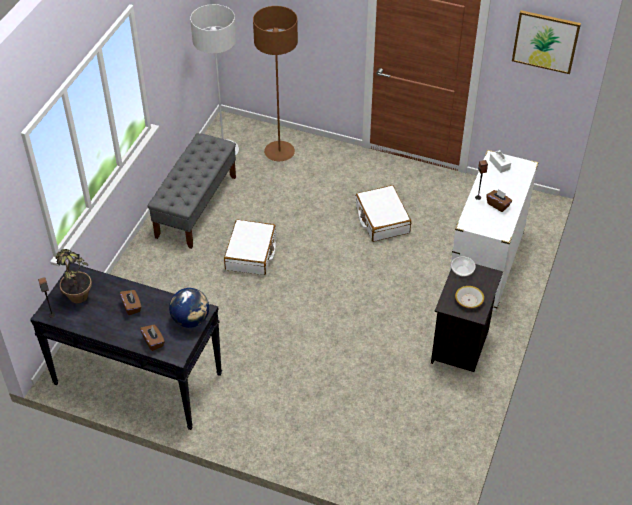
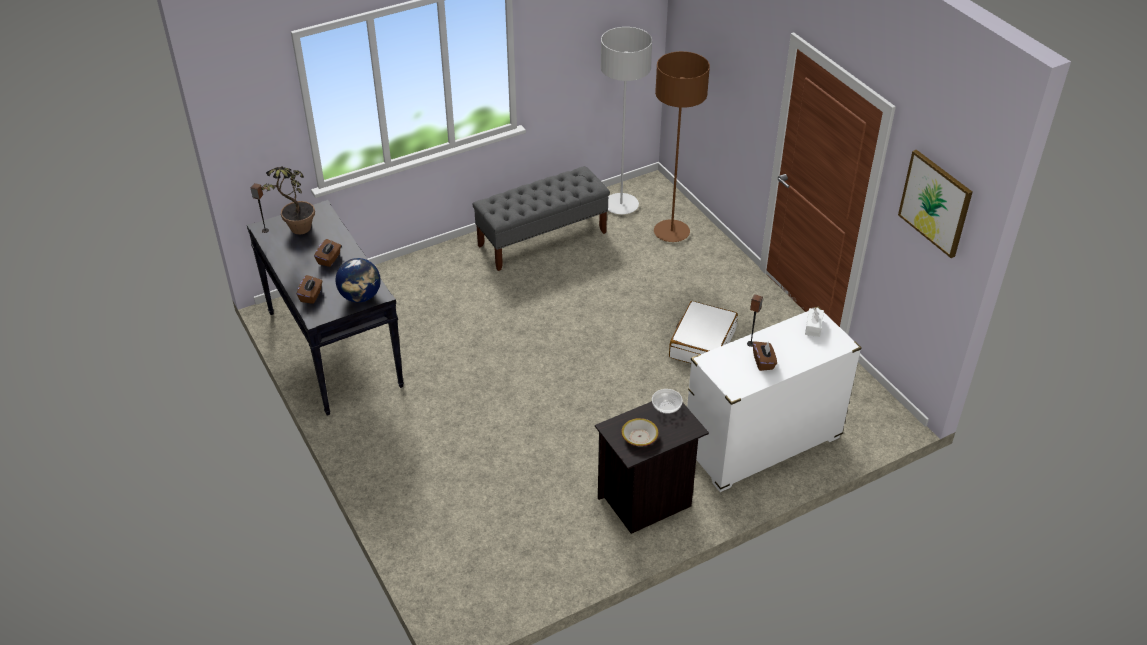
camera: 40 degrees right, 5 degrees down
(251, 253) = (544, 304): white suitcase -> none

